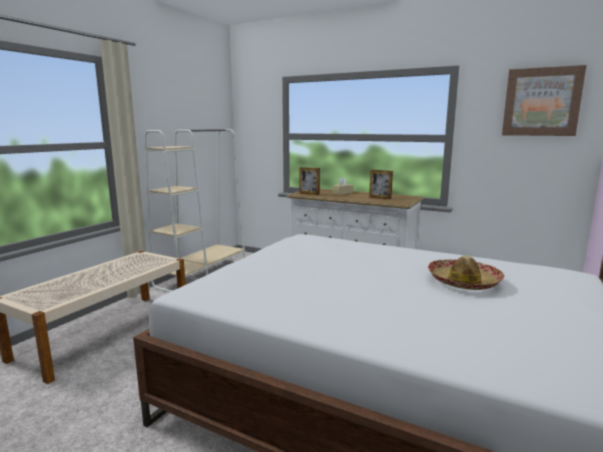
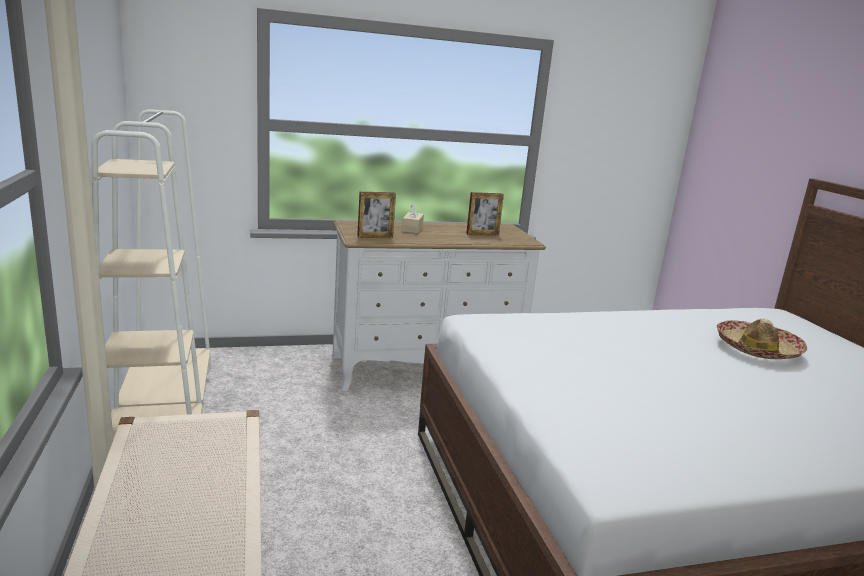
camera: 45 degrees left, 5 degrees up
(541, 102) = (636, 101): picture -> none

